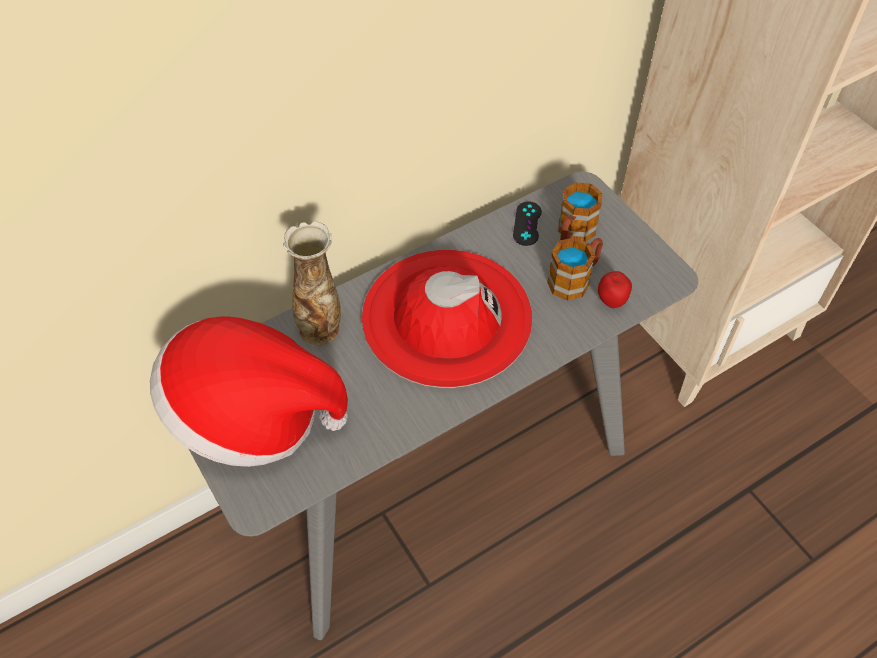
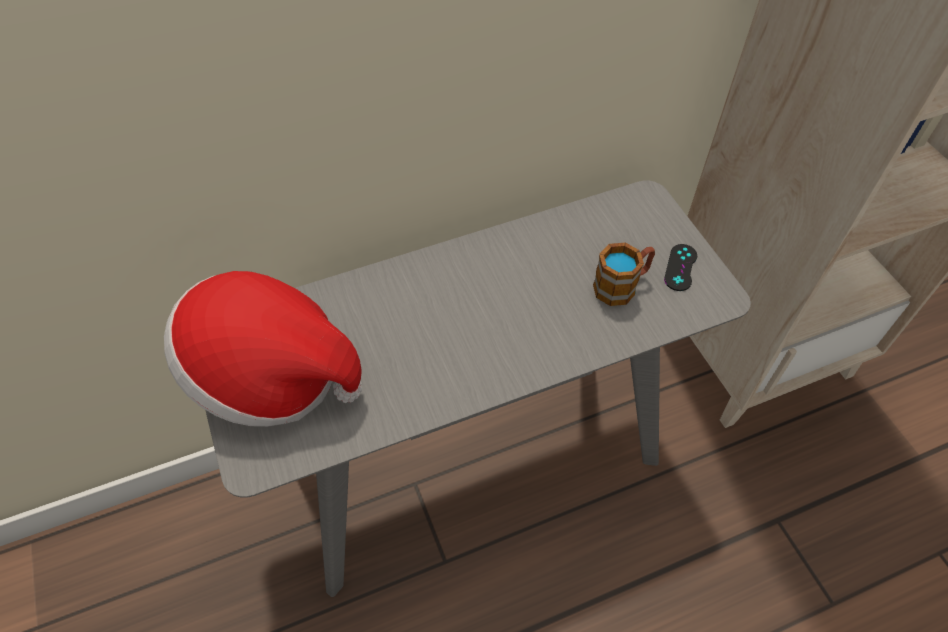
camera: 10 degrees right, 0 degrees up
(320, 328) = (358, 299): vase -> none
(446, 317) = (484, 305): red hat -> none
(527, 223) = (584, 224): black game controller -> black game controller (680, 267)
(573, 233) = (628, 240): mug -> none
(611, 302) = (655, 314): apple -> none

